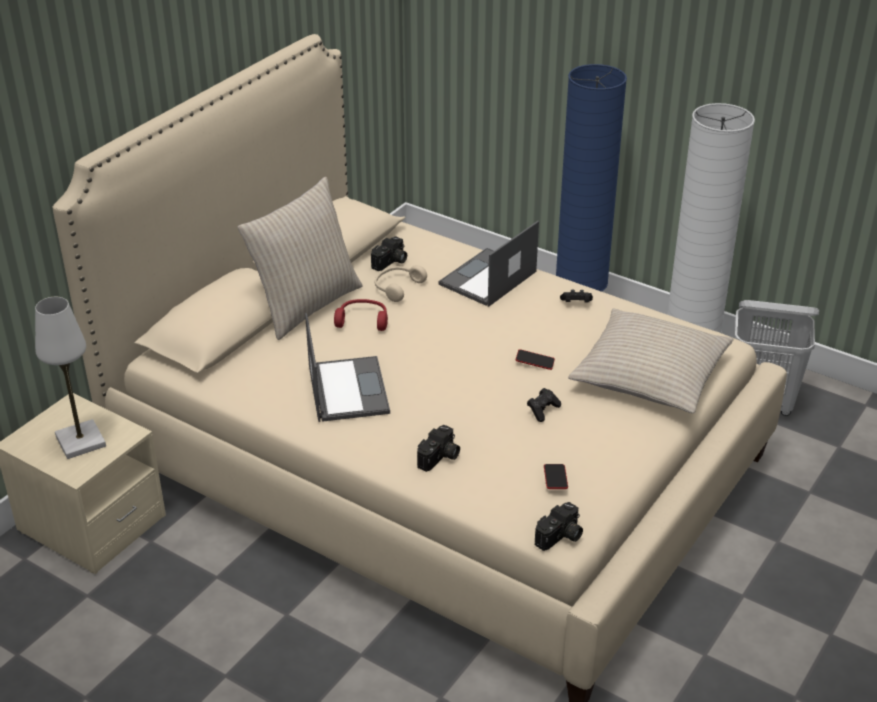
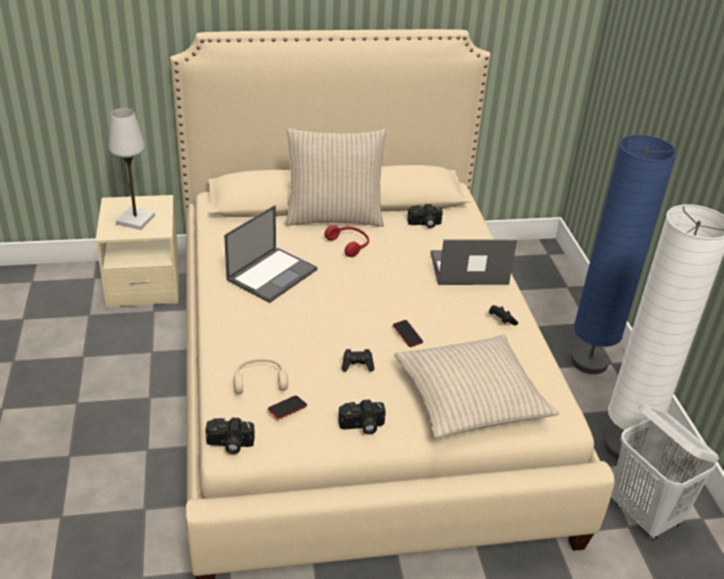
camera: 45 degrees right, 0 degrees up
(397, 287) = (402, 239): beige headphones -> beige headphones (260, 381)
(440, 458) = (250, 346): camera -> camera (362, 426)

